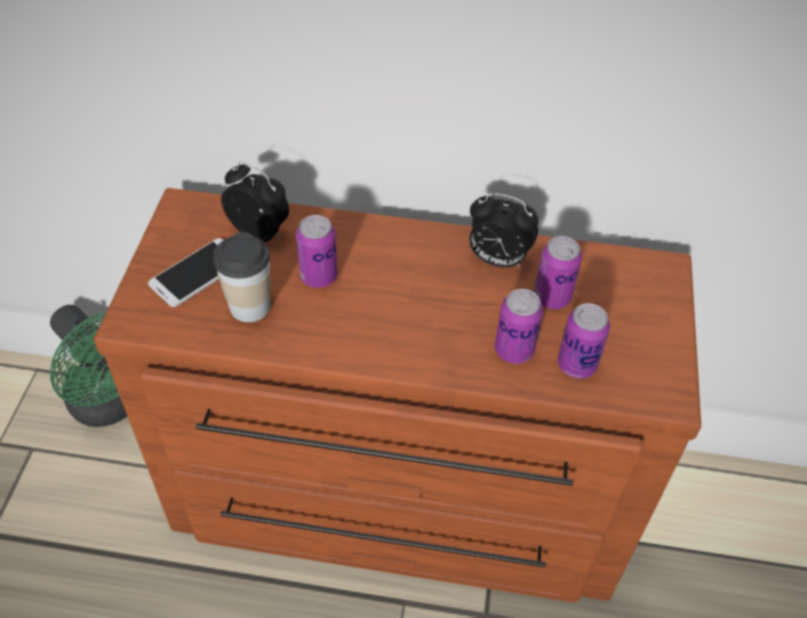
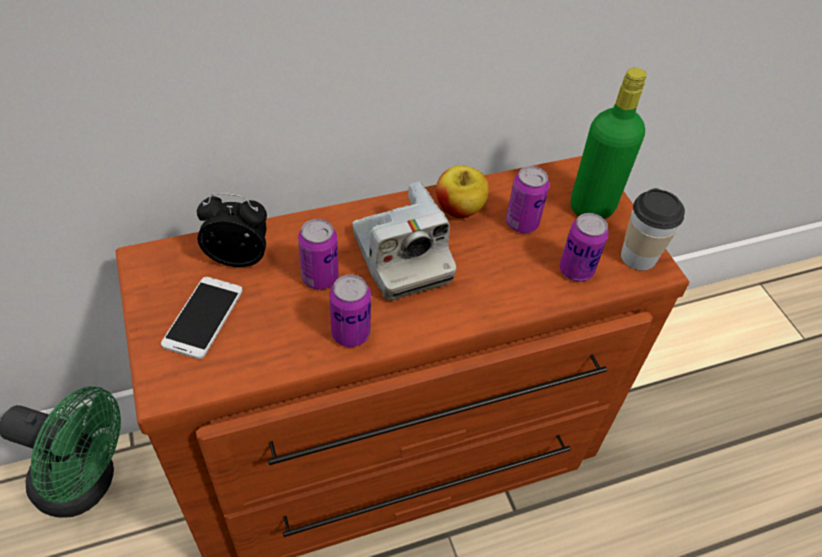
camera: 30 degrees left, 0 degrees up
(250, 307) = (275, 329): cup -> cup (638, 257)
(406, 286) = (401, 258): none -> camera
(497, 260) = (459, 208): alarm clock -> apple
(514, 350) = (522, 278): can -> can (350, 333)
(642, 308) = (592, 207): none -> green bottle

